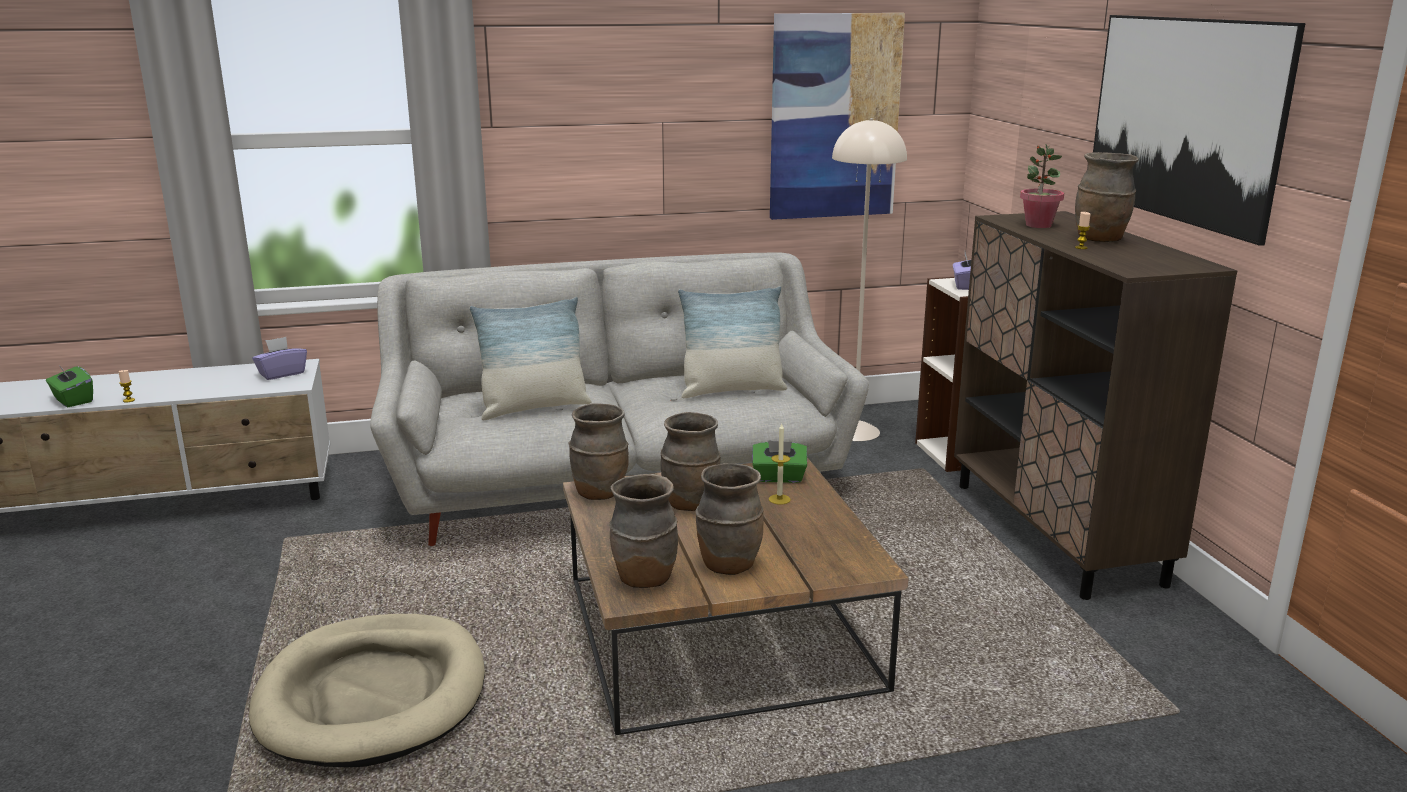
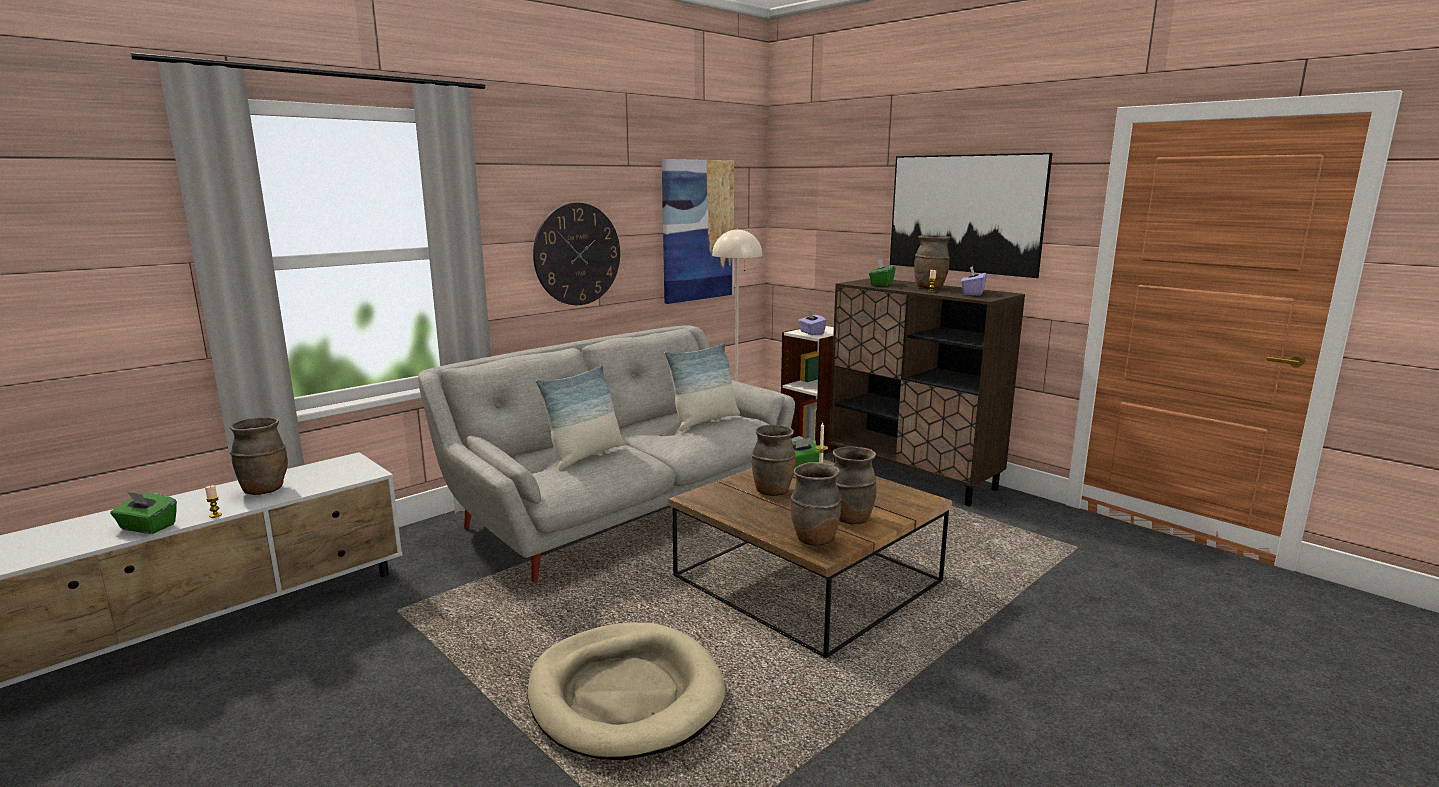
camera: 30 degrees left, 5 degrees down
(282, 374) = (343, 468): purple tissue box -> purple tissue box (972, 293)
(600, 493) = (705, 499): brown vase -> brown vase (265, 490)
(630, 144) = (577, 254): none -> wall clock
(1038, 225) = (881, 284): potted plant -> green tissue box

